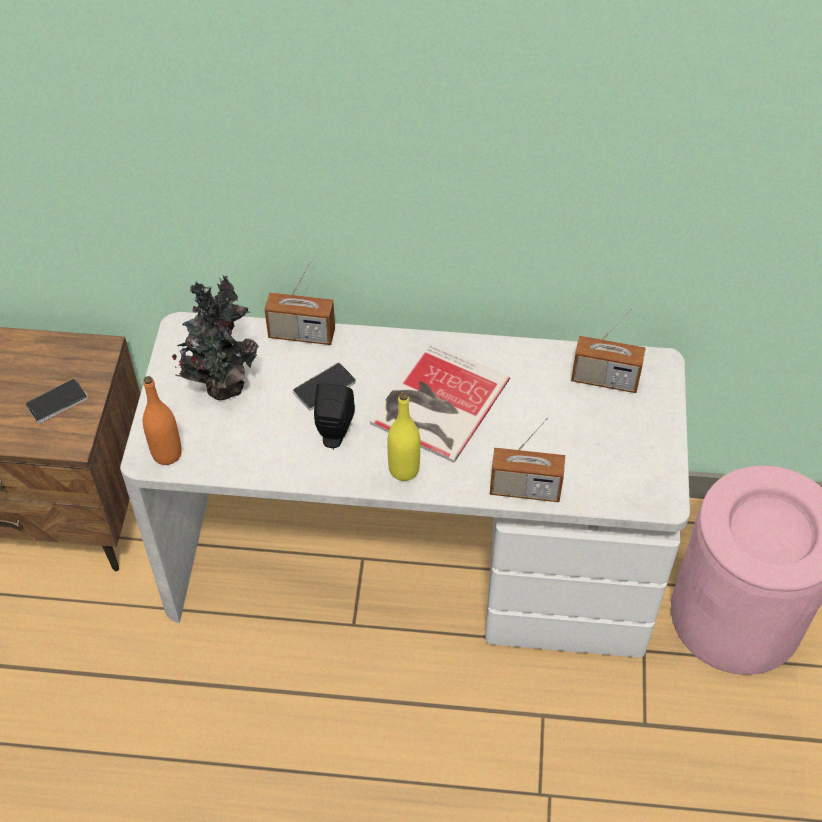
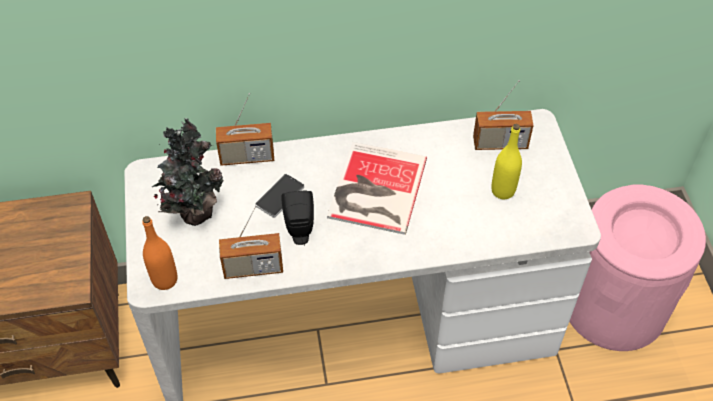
camera: 15 degrees left, 0 degrees up
(57, 402) = (48, 257): phone -> none
(404, 469) = (367, 249): yellow bottle -> yellow bottle (503, 190)
(525, 489) = (468, 243): radio -> radio (253, 268)

